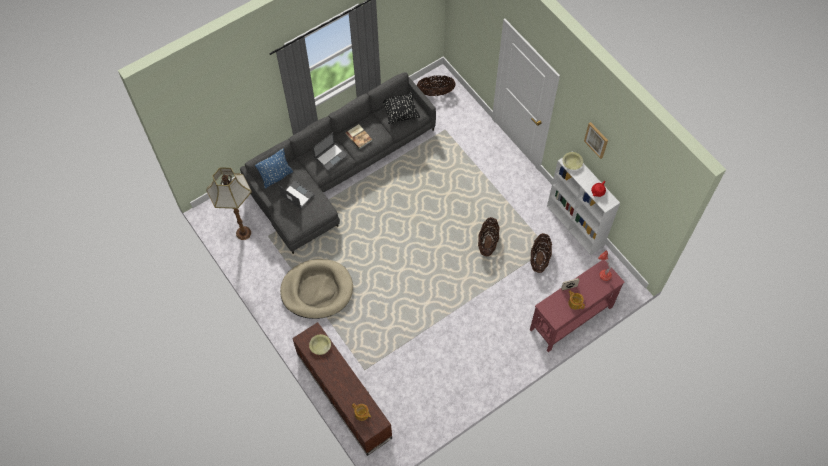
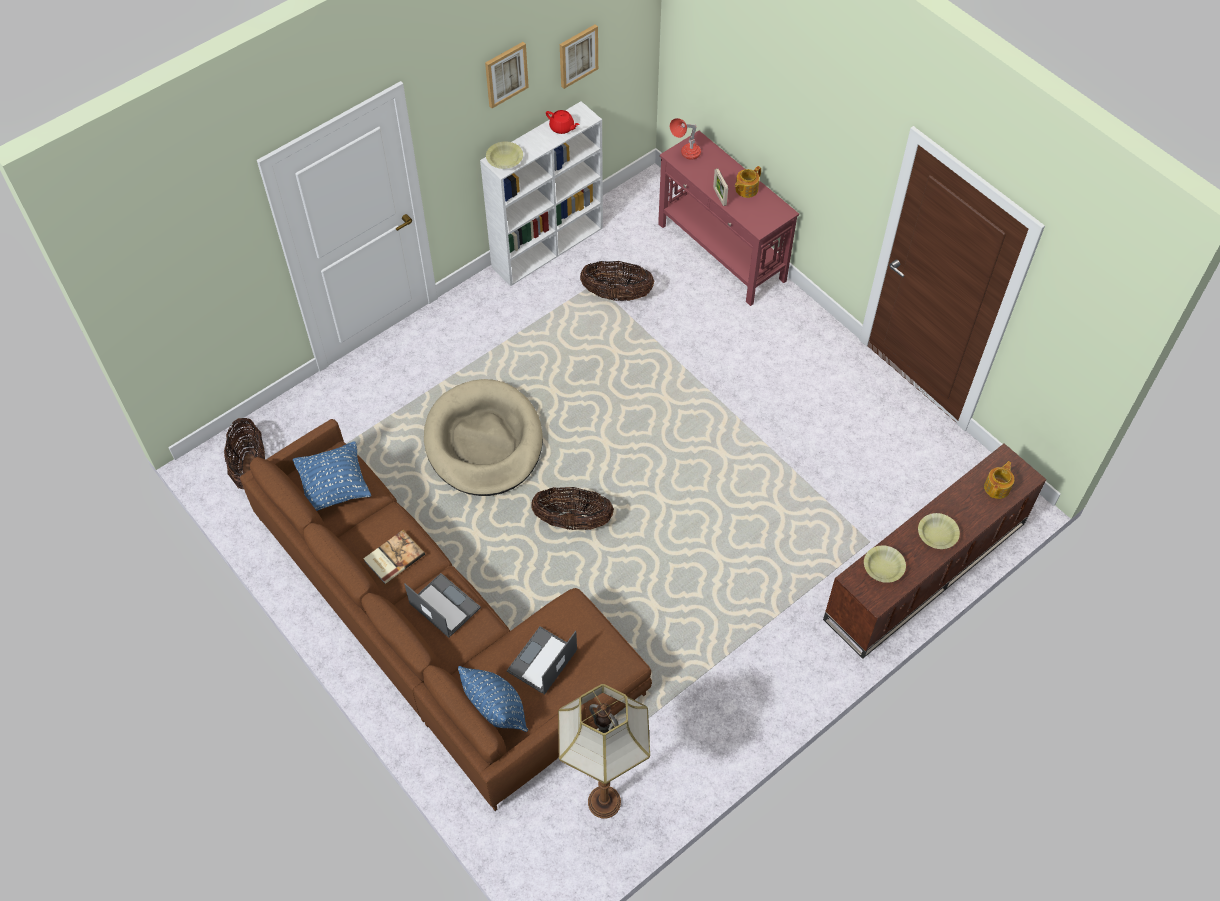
camera: 95 degrees left, 5 degrees down
(317, 290) = (721, 639): beige dog bed -> beige dog bed (484, 441)
(336, 376) = (937, 534): none -> yellow bowl
(337, 171) = (442, 632): grey sofa -> brown sofa
(400, 113) = (334, 487): black pillow -> blue pillow
(488, 243) = (591, 368): basket -> basket (573, 521)
(628, 184) = (578, 55): none -> picture

